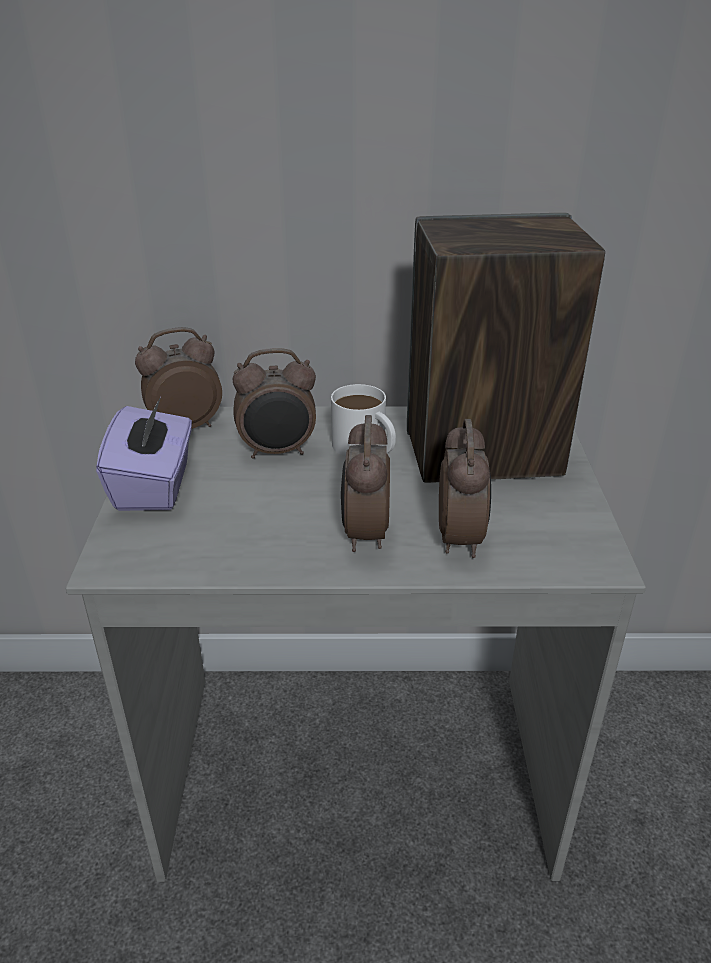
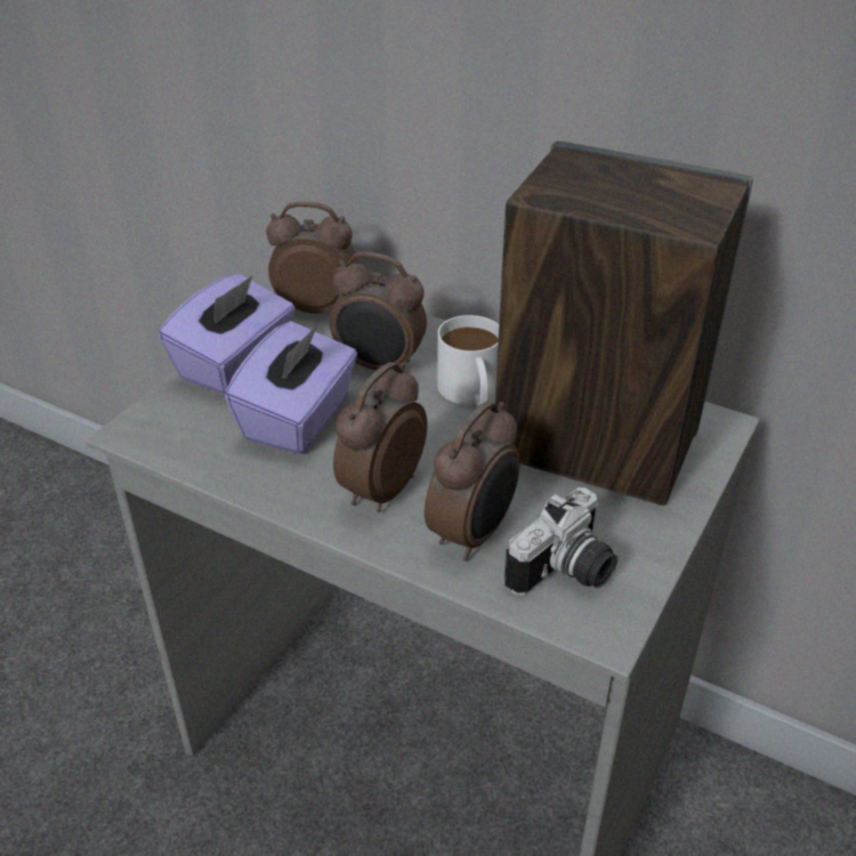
camera: 30 degrees right, 5 degrees up
(249, 507) = (299, 419): none -> purple tissue box
(547, 540) = (567, 574): none -> camera

